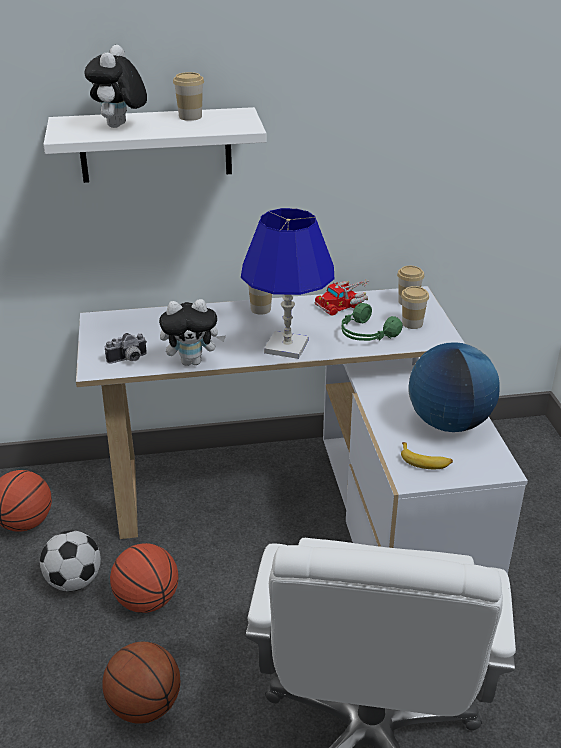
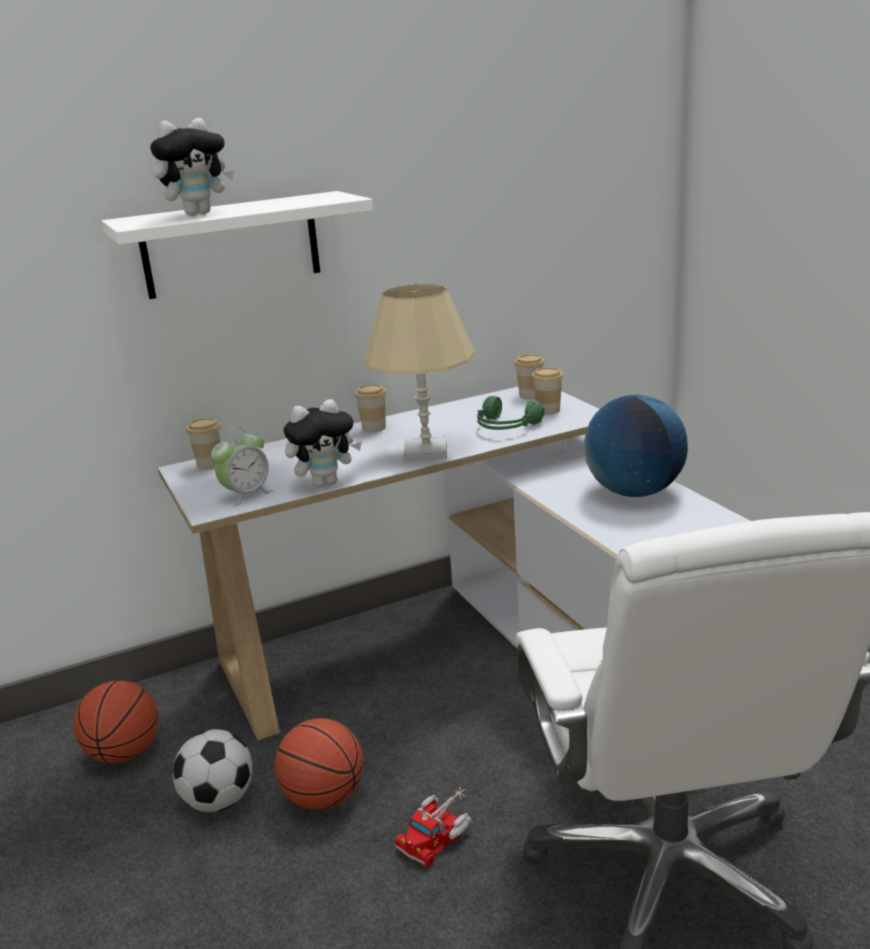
camera: 15 degrees left, 10 degrees down
(120, 127) = (198, 214): plush toy -> plush toy turned 120 degrees counterclockwise
(128, 360) = (246, 495): camera -> alarm clock
(144, 705) = (376, 915): basketball -> none
(190, 117) = (273, 201): cup -> cup (210, 464)
(287, 347) = (426, 451): blue table lamp -> beige table lamp
(344, 303) = (463, 408): toy truck -> toy truck (437, 834)
(425, 461) = (634, 527): banana -> none

